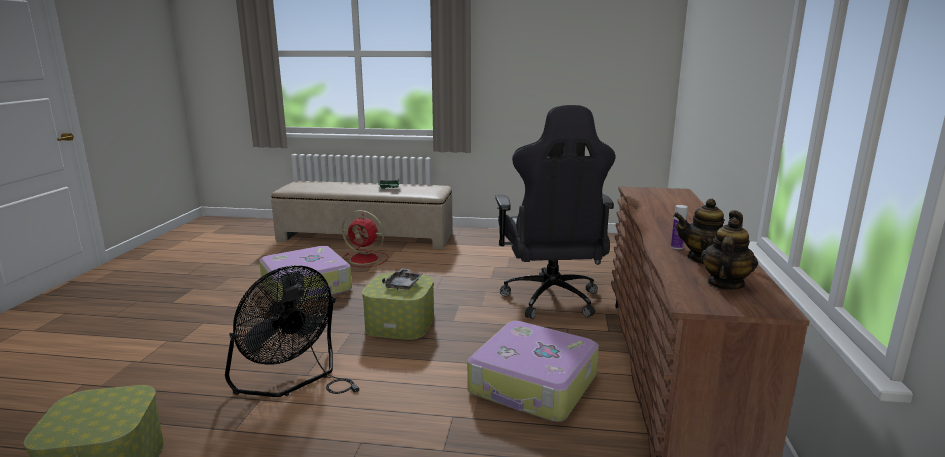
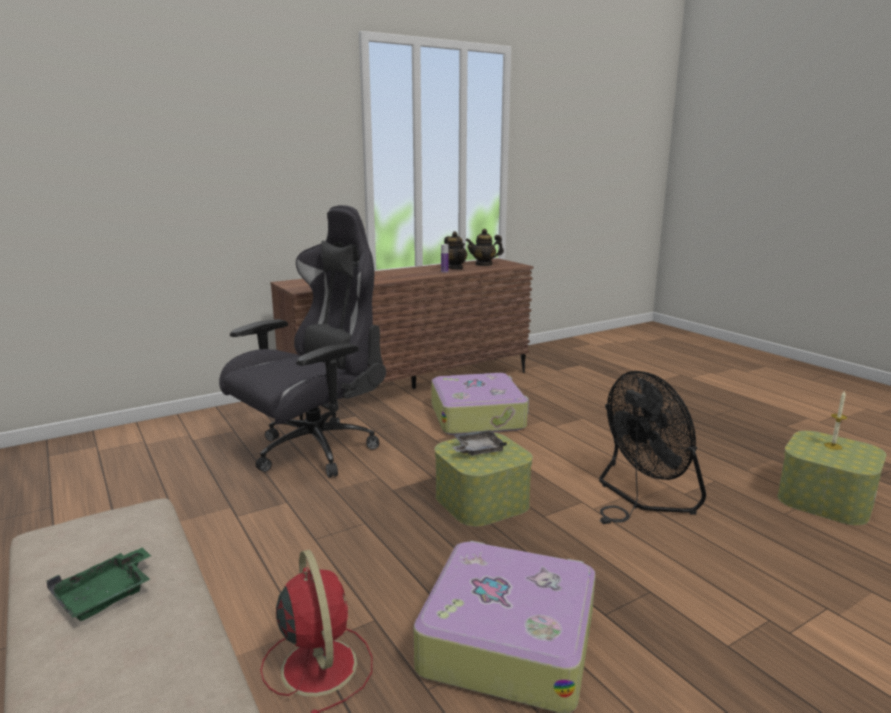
camera: 130 degrees left, 0 degrees up
(93, 420) = (833, 446): none -> candle
(301, 378) = (635, 494): black fan -> black fan turned 120 degrees counterclockwise

